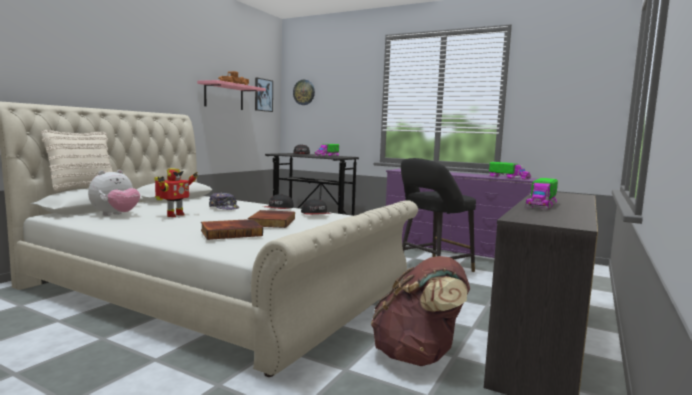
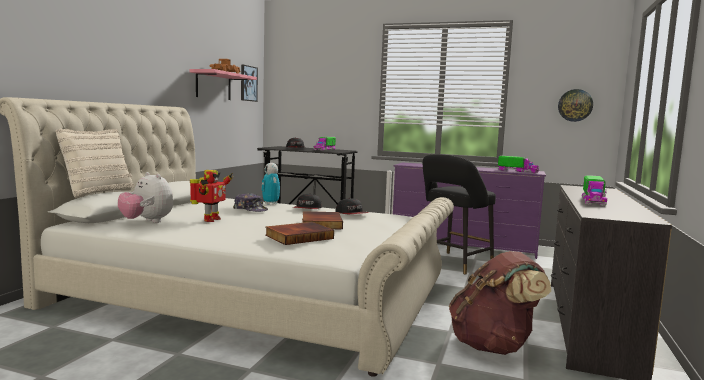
camera: 10 degrees left, 0 degrees up
(115, 215) = (147, 222): plush toy -> plush toy turned 105 degrees clockwise
(251, 203) = (270, 203): none -> toy robot
(304, 92) = (291, 81): wall clock -> wall clock (575, 105)

